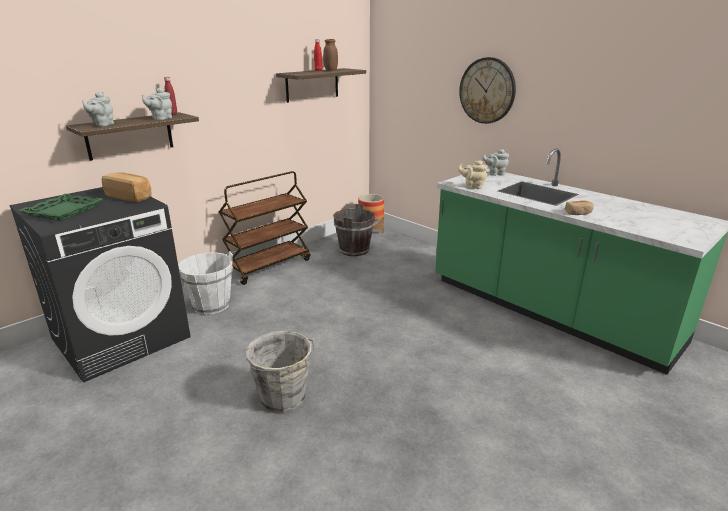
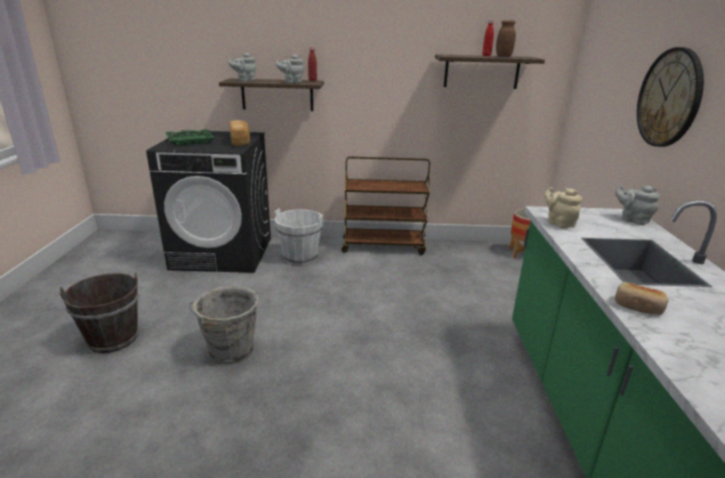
camera: 45 degrees right, 0 degrees up
(354, 250) = (477, 264): brown bucket -> brown bucket (113, 339)

